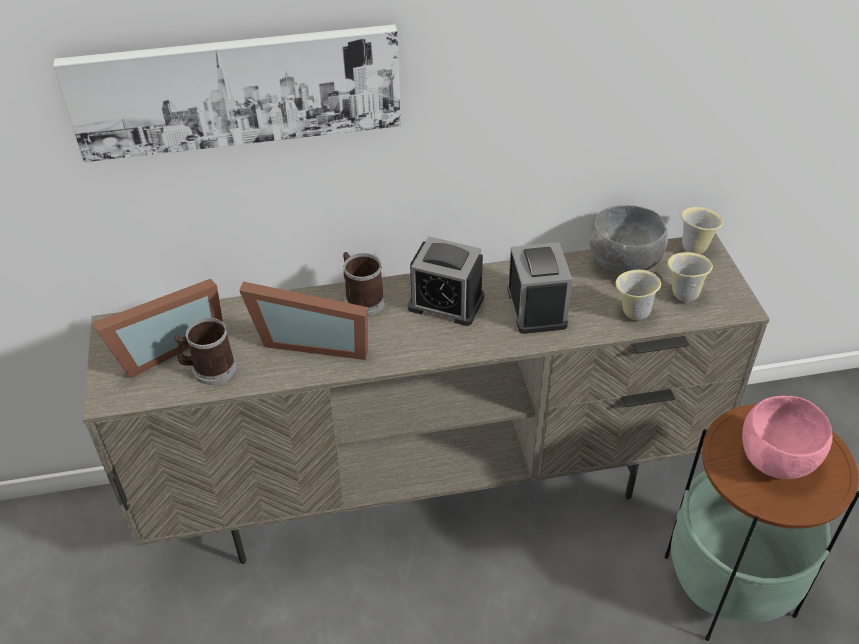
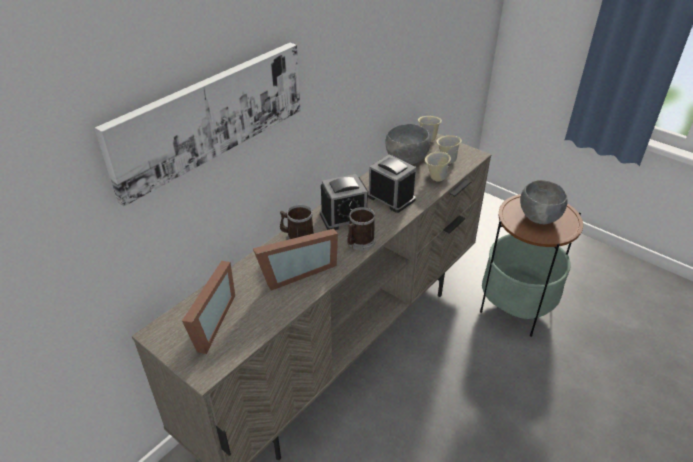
camera: 40 degrees left, 5 degrees down
(209, 369) = (252, 320): mug -> mug (359, 243)
(775, 460) = (538, 218): pink bowl -> grey bowl

